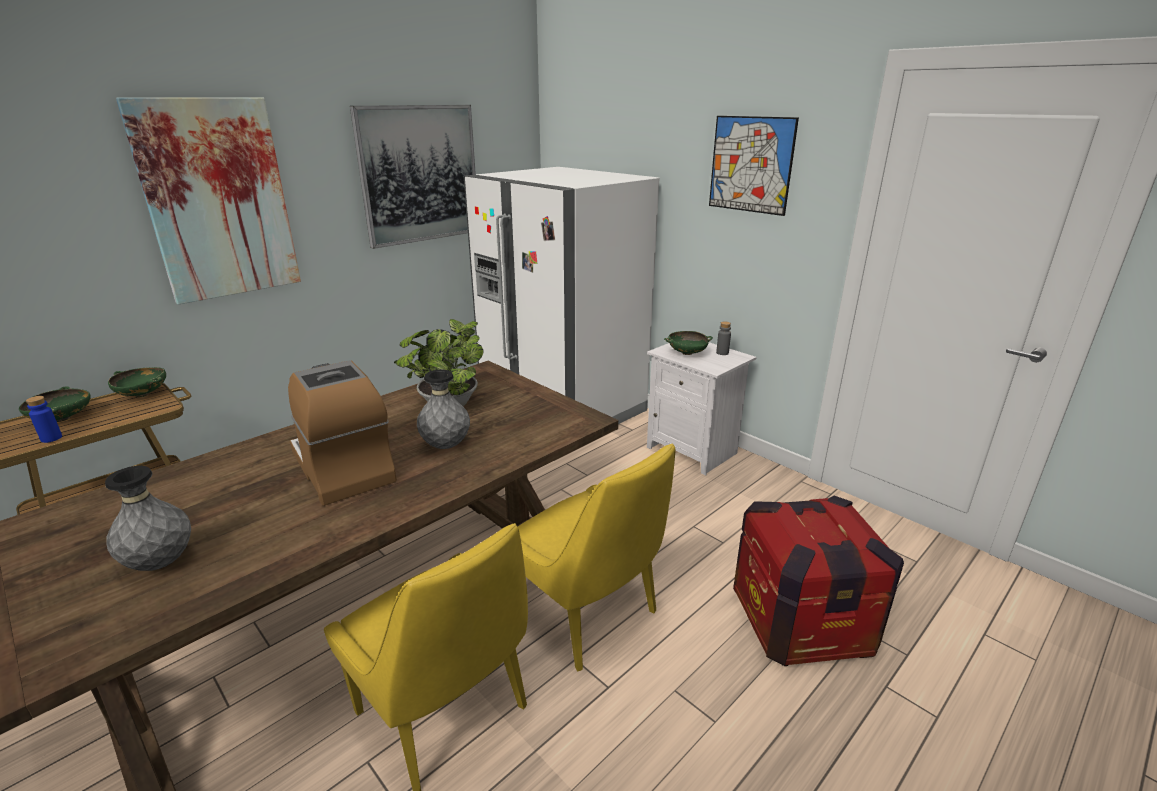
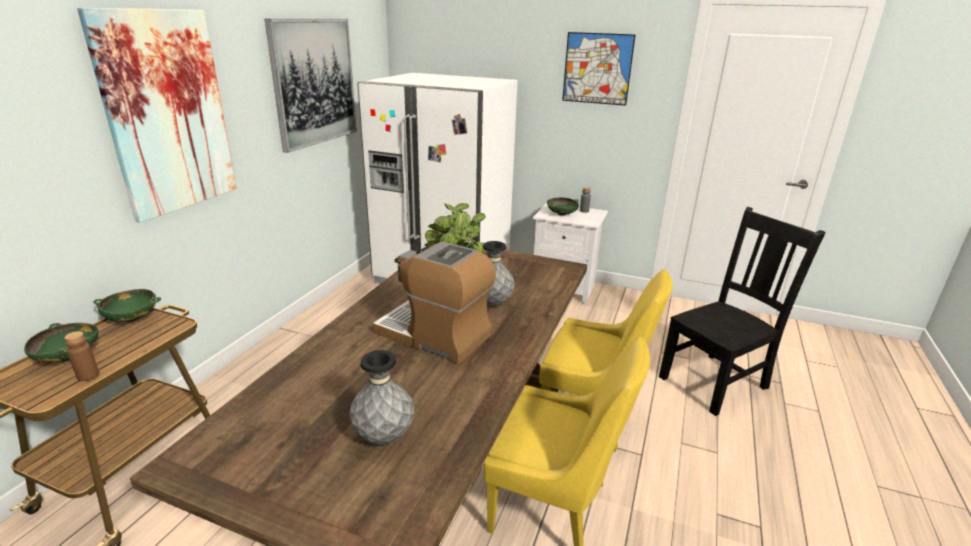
camera: 25 degrees left, 0 degrees up
(51, 438) = (88, 375): blue bottle -> brown bottle
(801, 623) = (716, 381): crate -> black chair

